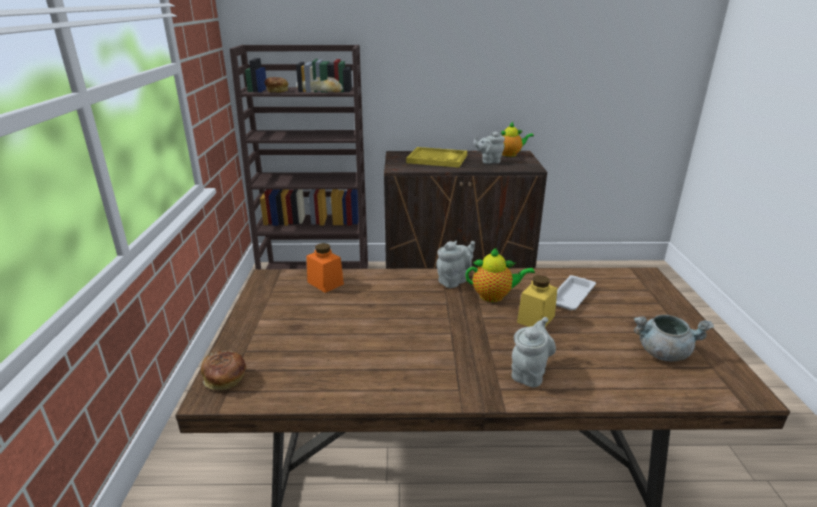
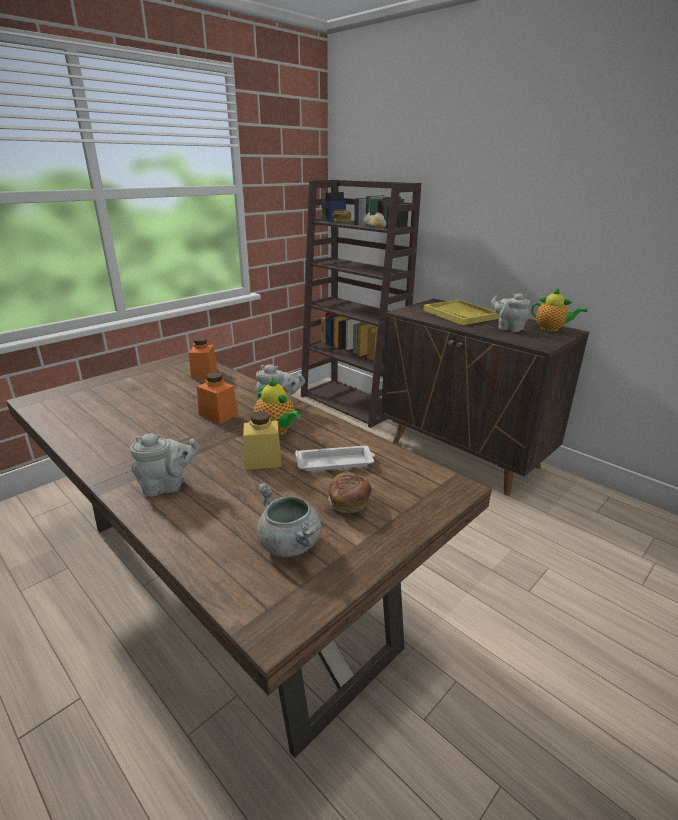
camera: 45 degrees right, 0 degrees up
(225, 380) = (51, 396): bread -> bread (348, 503)
(428, 308) = (218, 415): none -> orange jar

